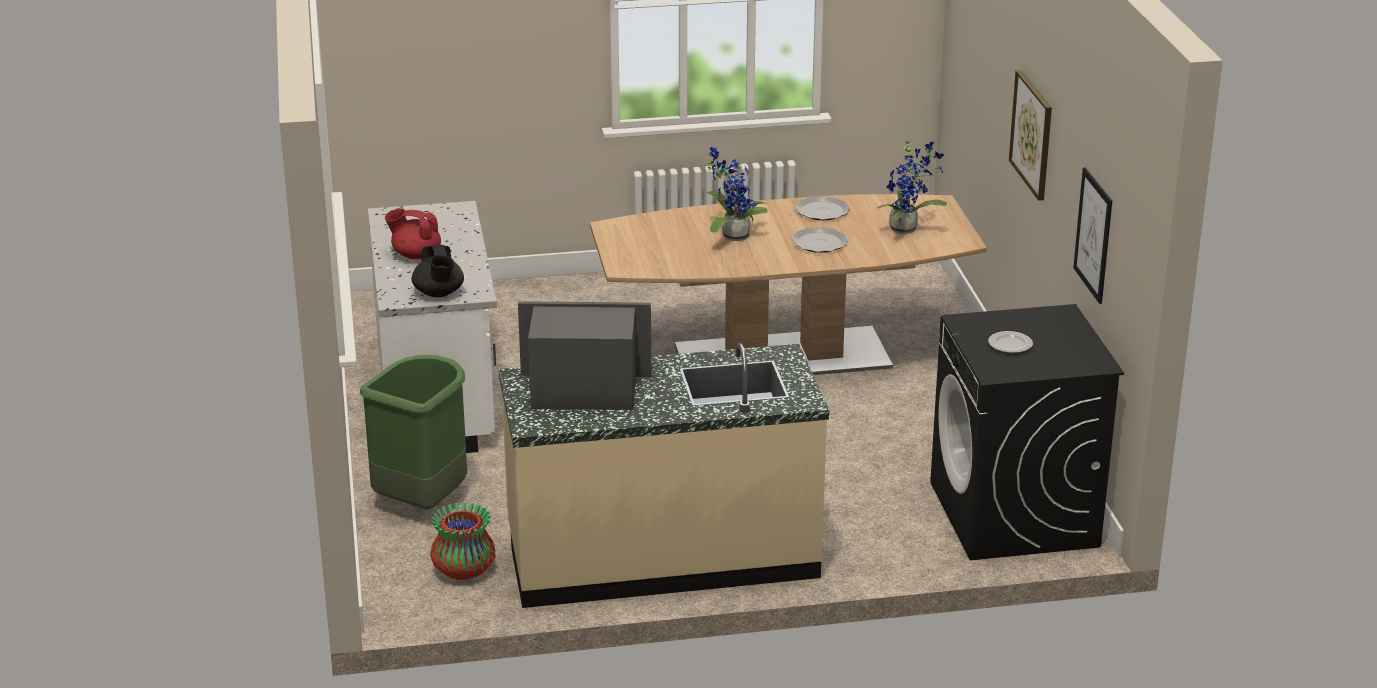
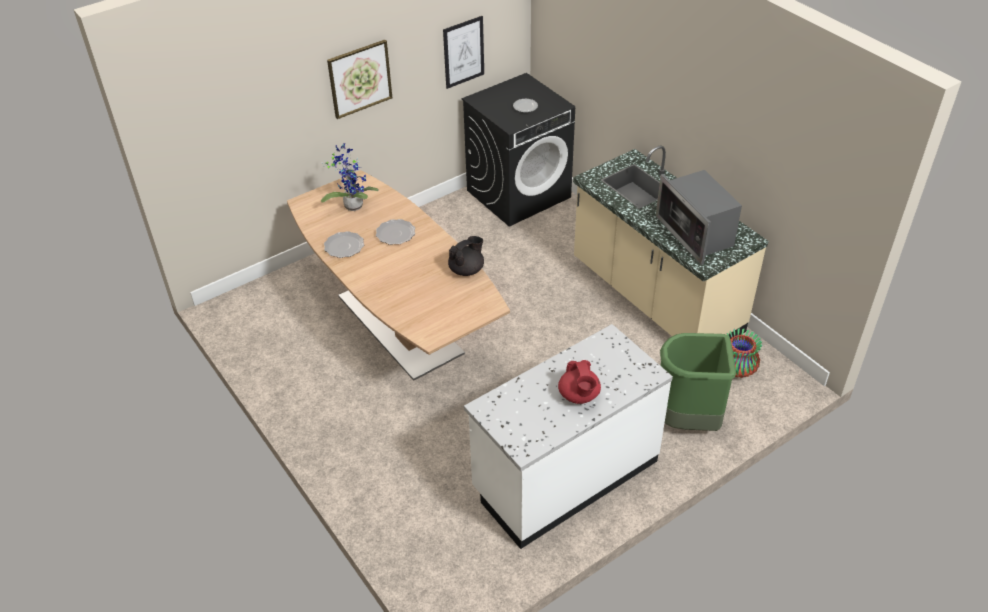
camera: 115 degrees left, 15 degrees up
(439, 293) = (625, 355): black teapot -> black teapot (467, 270)
(732, 235) = (408, 274): potted plant -> none

